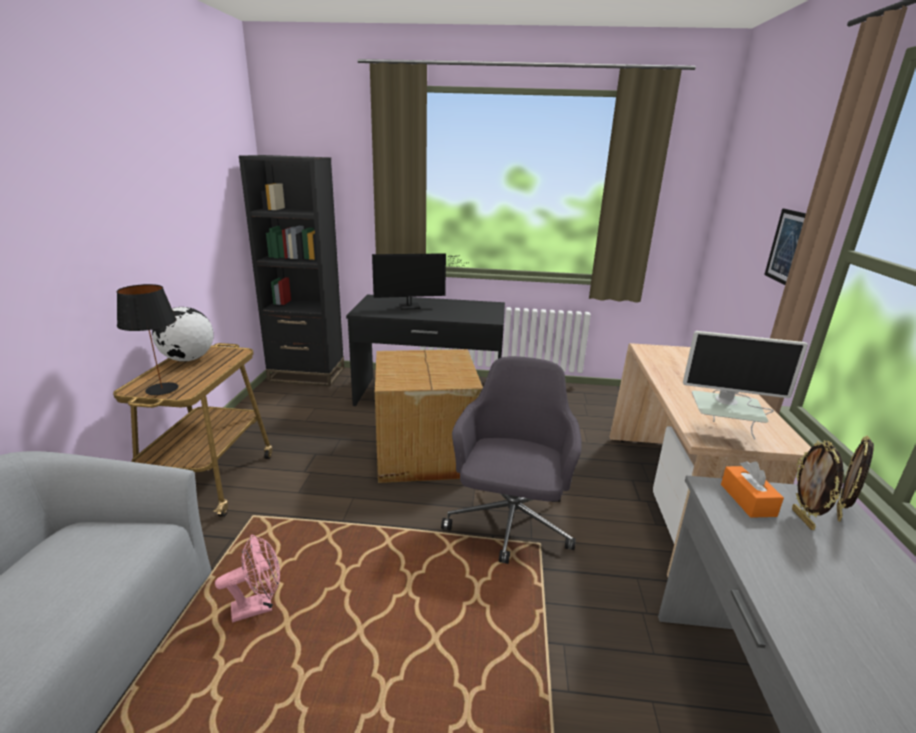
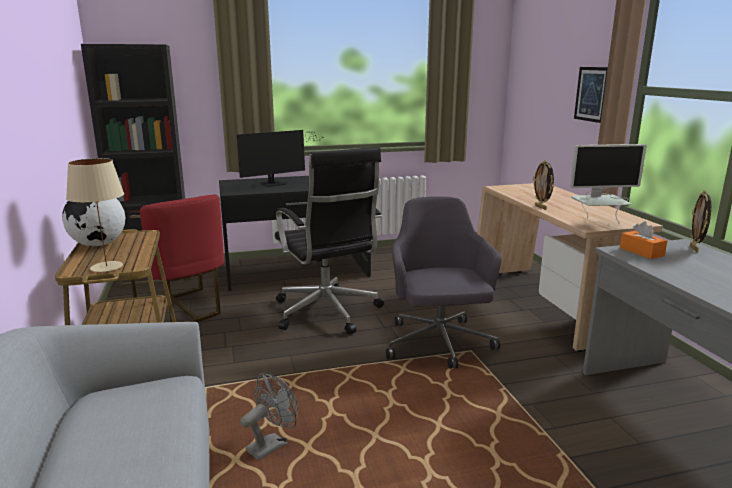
camera: 20 degrees left, 5 degrees down
(162, 389) = (107, 267): black table lamp -> beige table lamp
(259, 606) = (272, 445): pink fan -> grey fan
(300, 418) = (182, 308): none -> red chair
(423, 453) = (327, 313): cardboard box -> black office chair
(804, 519) = (679, 254): picture frame -> picture frame (541, 207)

